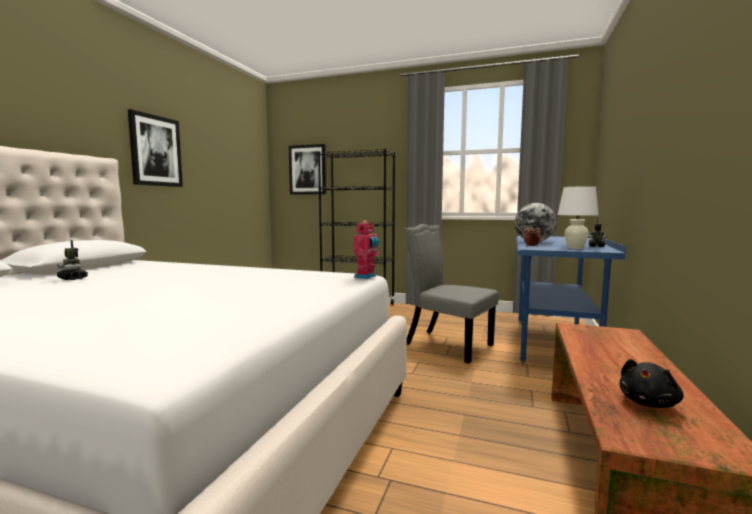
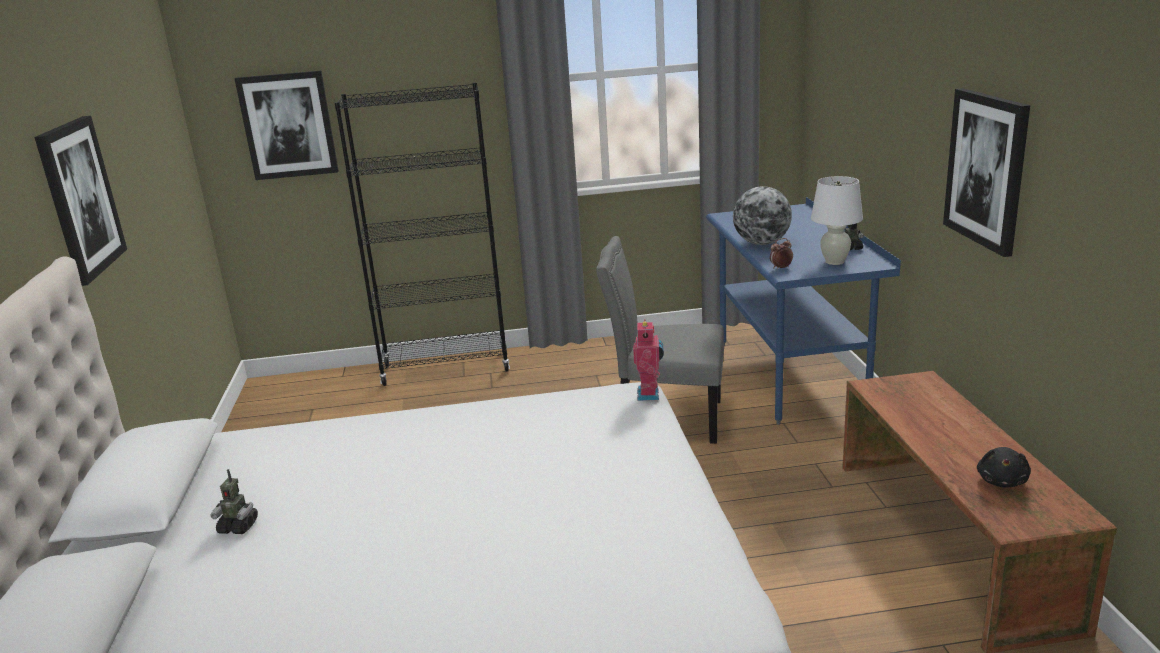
camera: 25 degrees left, 15 degrees up
(680, 136) = (986, 169): none -> picture

